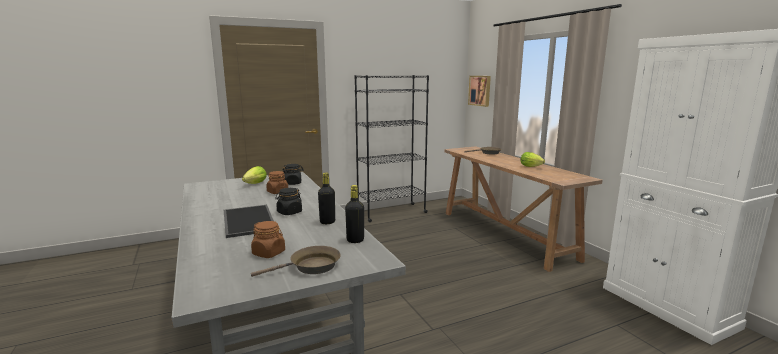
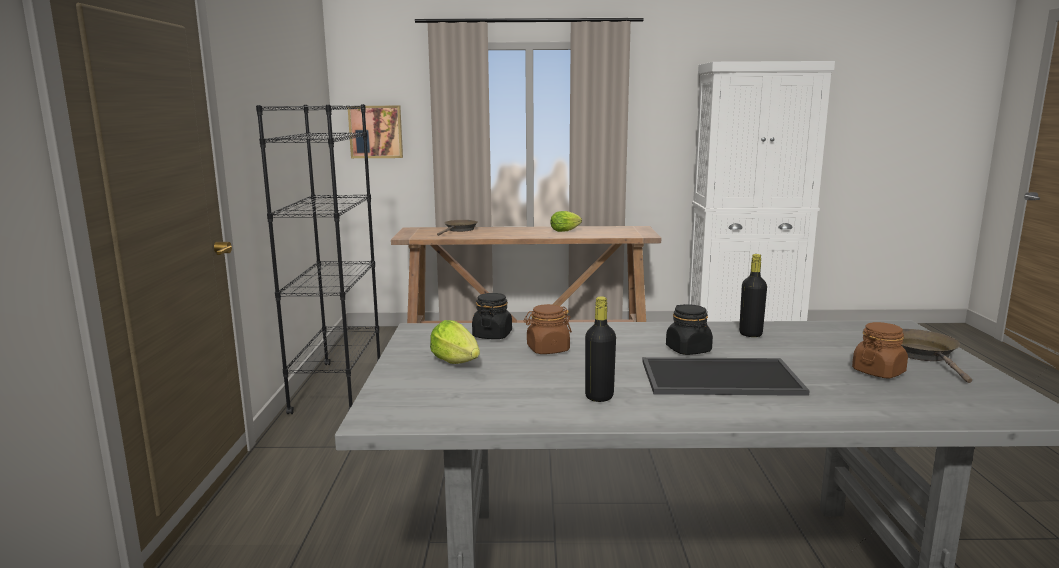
camera: 65 degrees left, 0 degrees up
(355, 240) = (831, 329): black bottle -> black bottle (599, 396)

